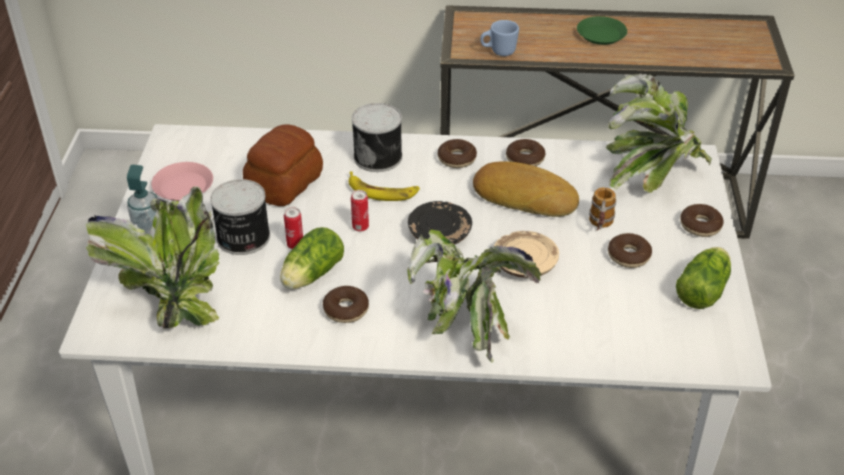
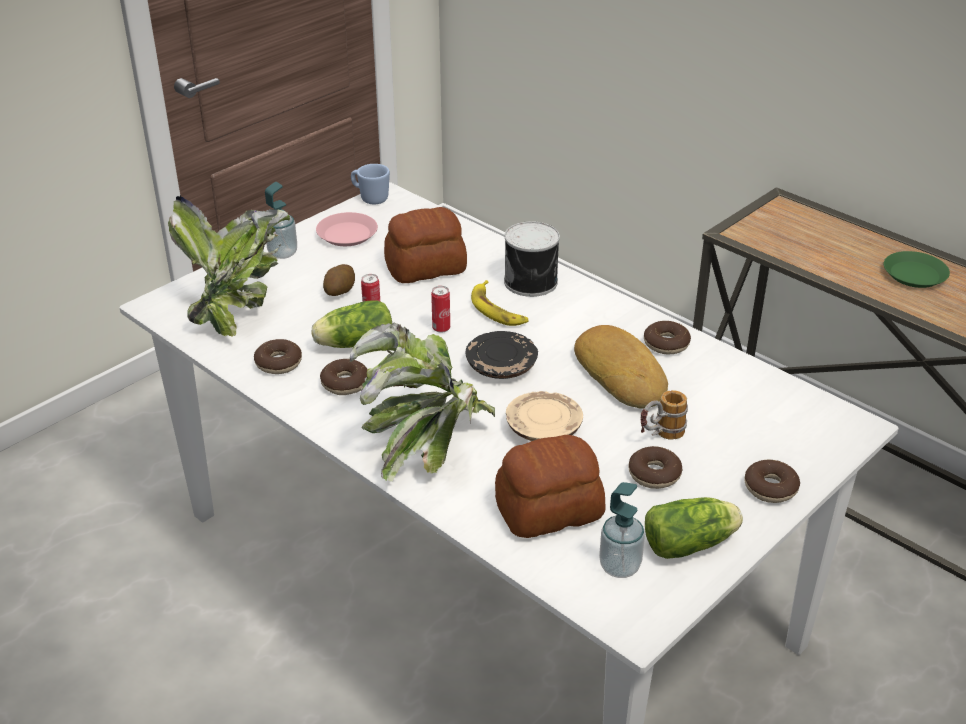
camera: 40 degrees right, 5 degrees down
(243, 238) = (340, 292): can -> potato
(457, 159) = (599, 315): donut -> donut (278, 363)
(498, 52) = (775, 246): blue mug -> blue mug (370, 198)
(598, 320) = (547, 509): none -> bread
(651, 174) = (782, 417): potted plant -> none
(684, 330) = (619, 566): none -> soap dispenser

